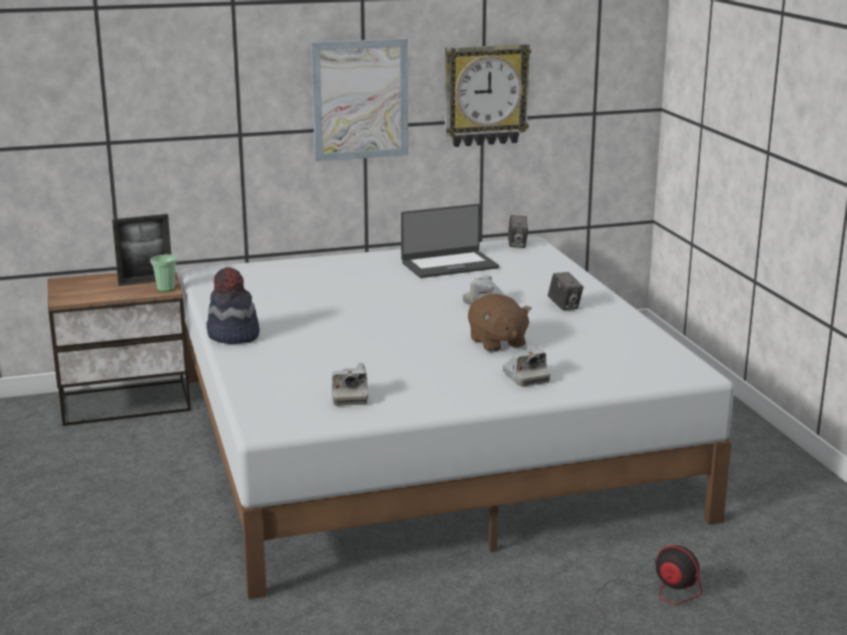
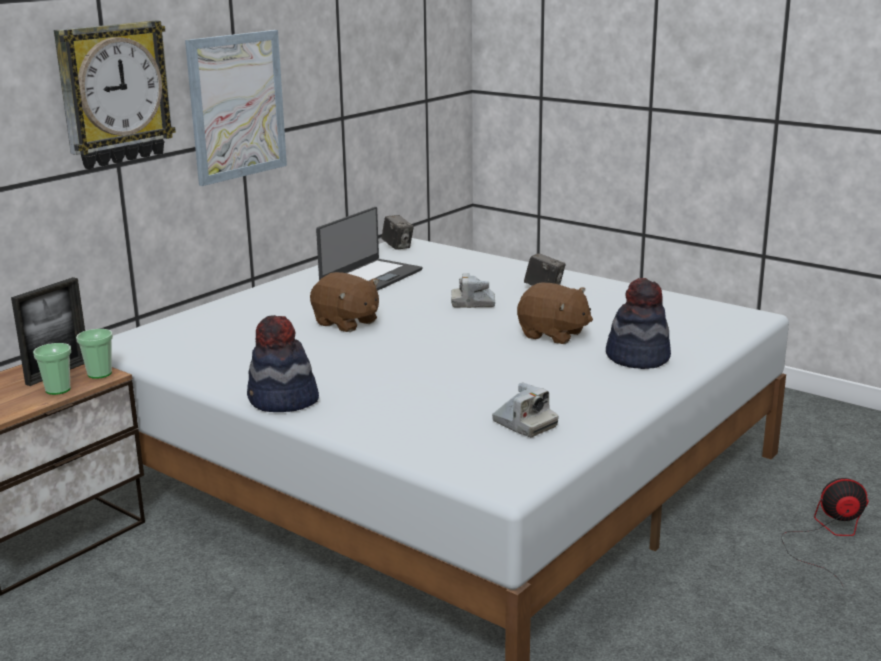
camera: 35 degrees left, 0 degrees up
(129, 292) = (58, 389): none -> cup
(368, 294) = (346, 323): none -> brown plush toy
(485, 95) = (344, 89): wall clock -> wall clock (114, 94)
(525, 377) = (637, 358): camera -> hat

